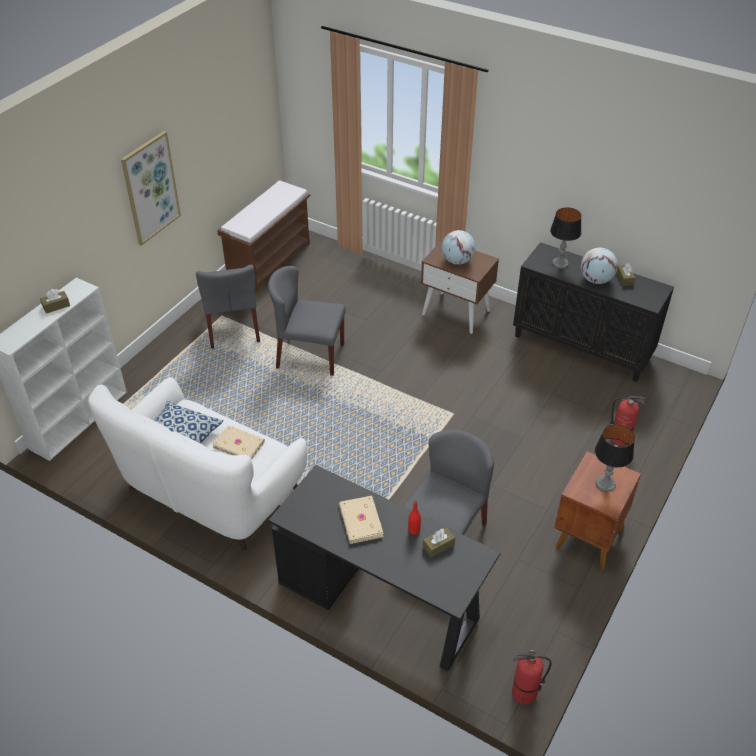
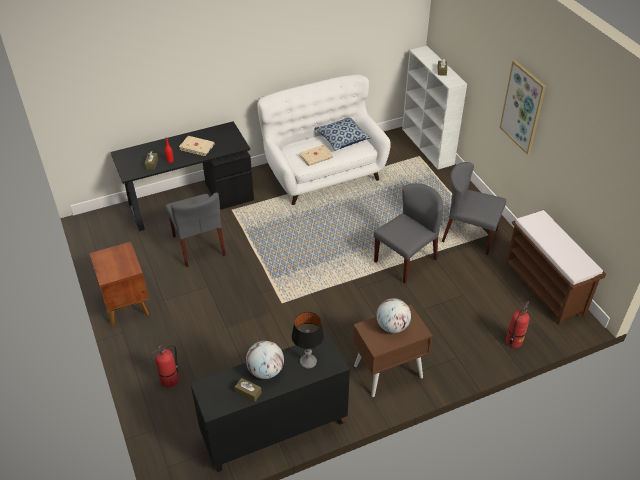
camera: 125 degrees right, 0 degrees up
(524, 693) = (88, 223): fire extinguisher -> fire extinguisher (513, 341)
(605, 484) = (113, 263): table lamp -> none

